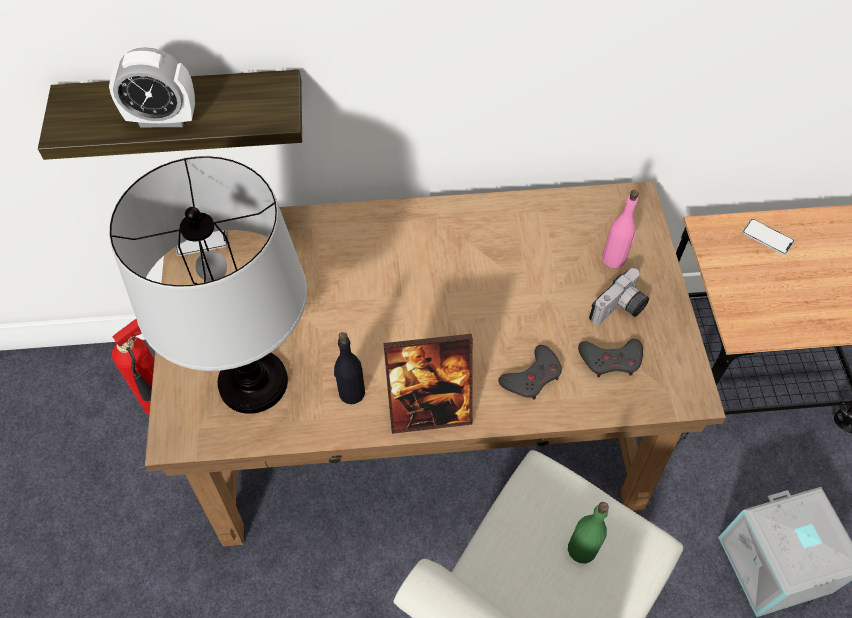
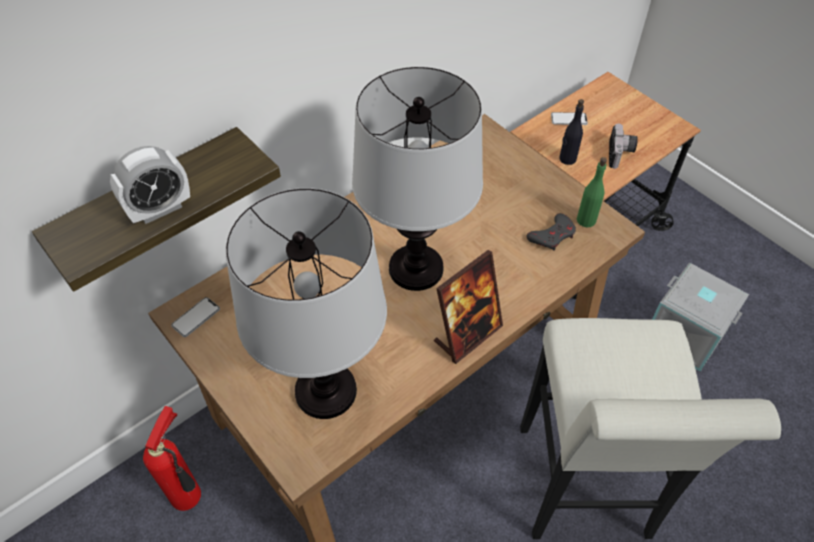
camera: 35 degrees left, 5 degrees down
(351, 392) = (404, 355): black bottle -> black bottle (567, 159)
(435, 311) = (415, 268): none -> table lamp
(532, 376) = (514, 273): grey game controller -> none
(582, 549) = (634, 358): green bottle -> green bottle (586, 220)
(614, 259) = (501, 173): pink bottle -> none
(619, 310) = (531, 202): camera -> camera (620, 154)

